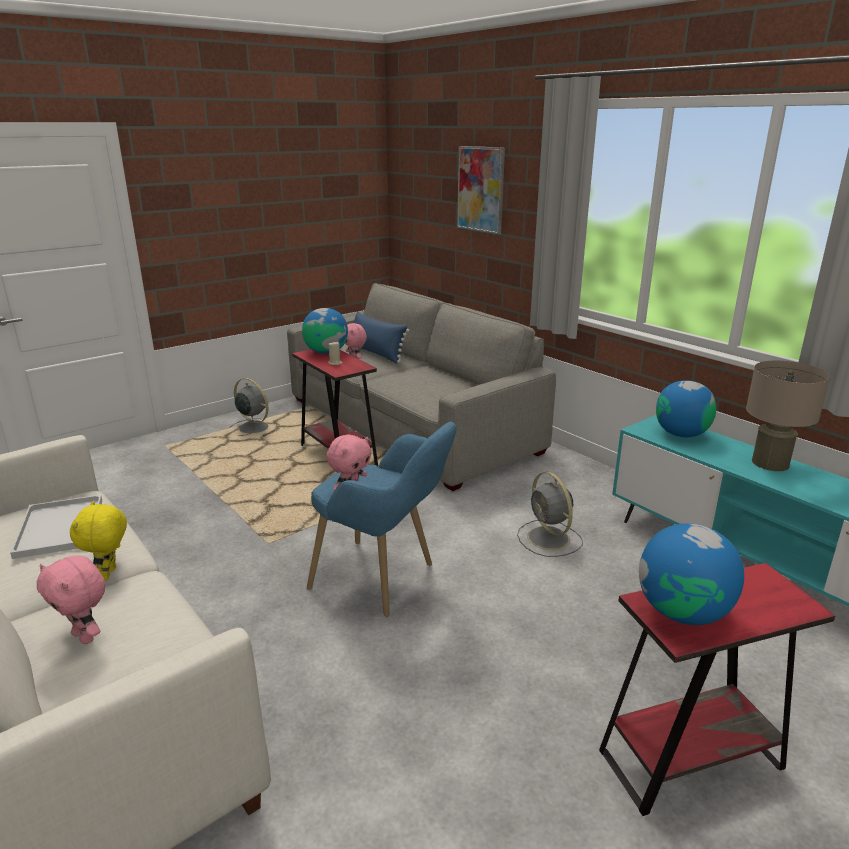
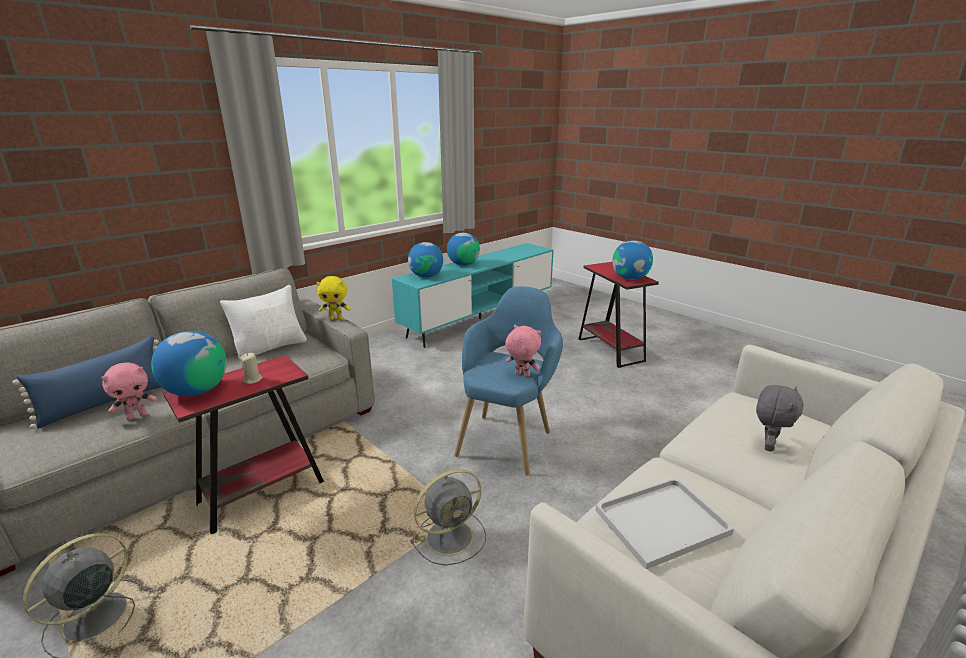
camera: 95 degrees left, 0 degrees up
(85, 636) = (767, 445): pink plush toy -> grey plush toy
(109, 574) = (692, 470): yellow plush toy -> yellow plush toy (336, 318)
(461, 384) = (271, 347): none -> white pillow
(481, 189) = (107, 156): picture -> none
(549, 539) = (446, 372): grey fan -> grey fan (451, 536)
(770, 463) = (463, 264): beige table lamp -> globe

